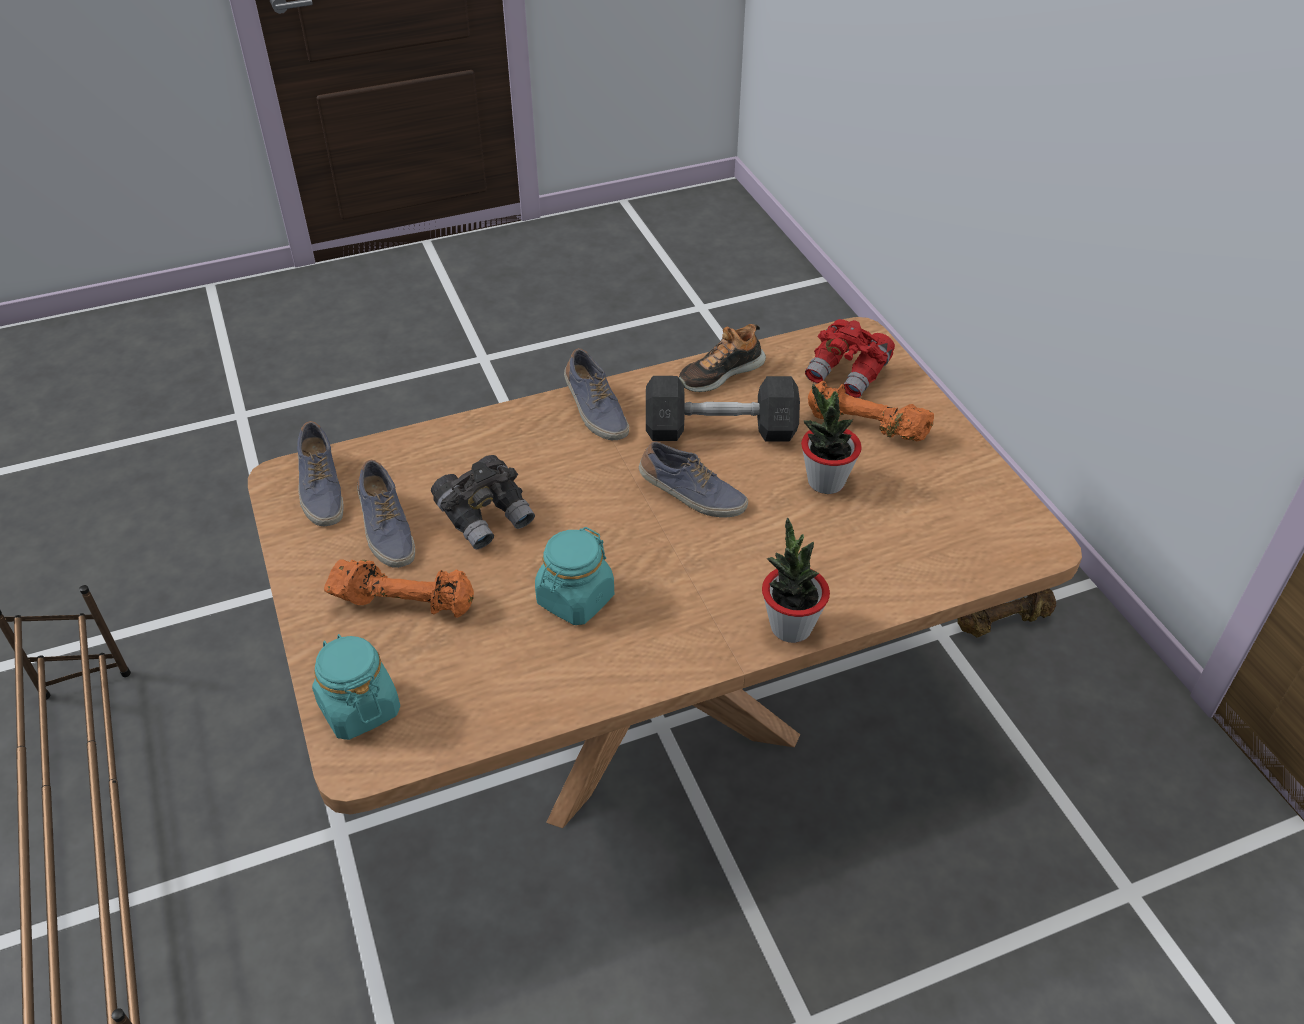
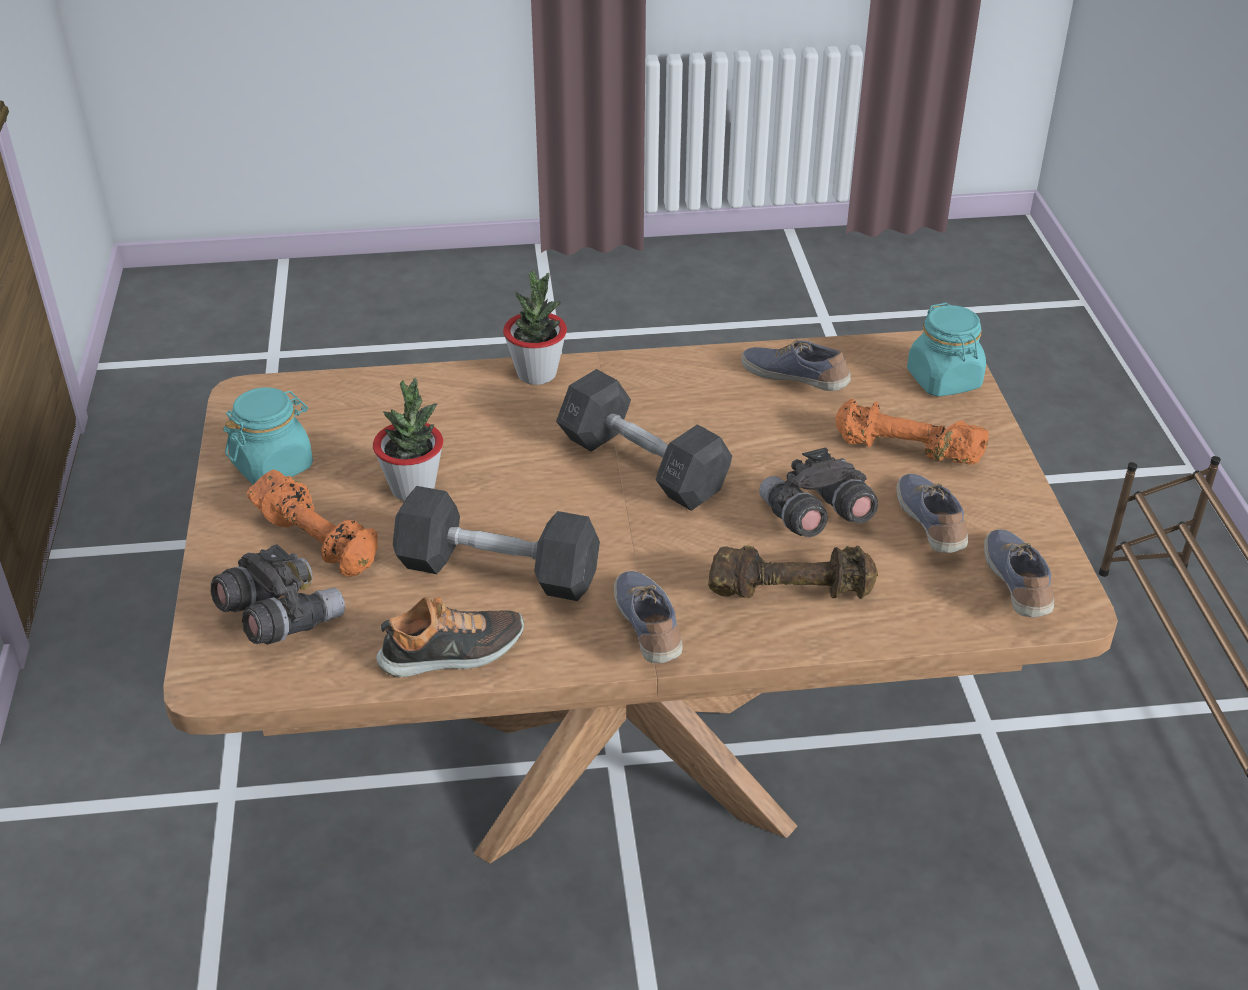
camera: 165 degrees left, 5 degrees down
(575, 600) = (732, 426): turquoise jar -> turquoise jar (273, 466)
(645, 540) = (642, 465): none -> grey dumbbell
(691, 496) = (572, 500): shoe -> shoe (795, 379)
(848, 374) = (280, 618): red binoculars -> grey binoculars
(1004, 623) = (140, 789): brown dumbbell -> brown dumbbell (790, 591)

